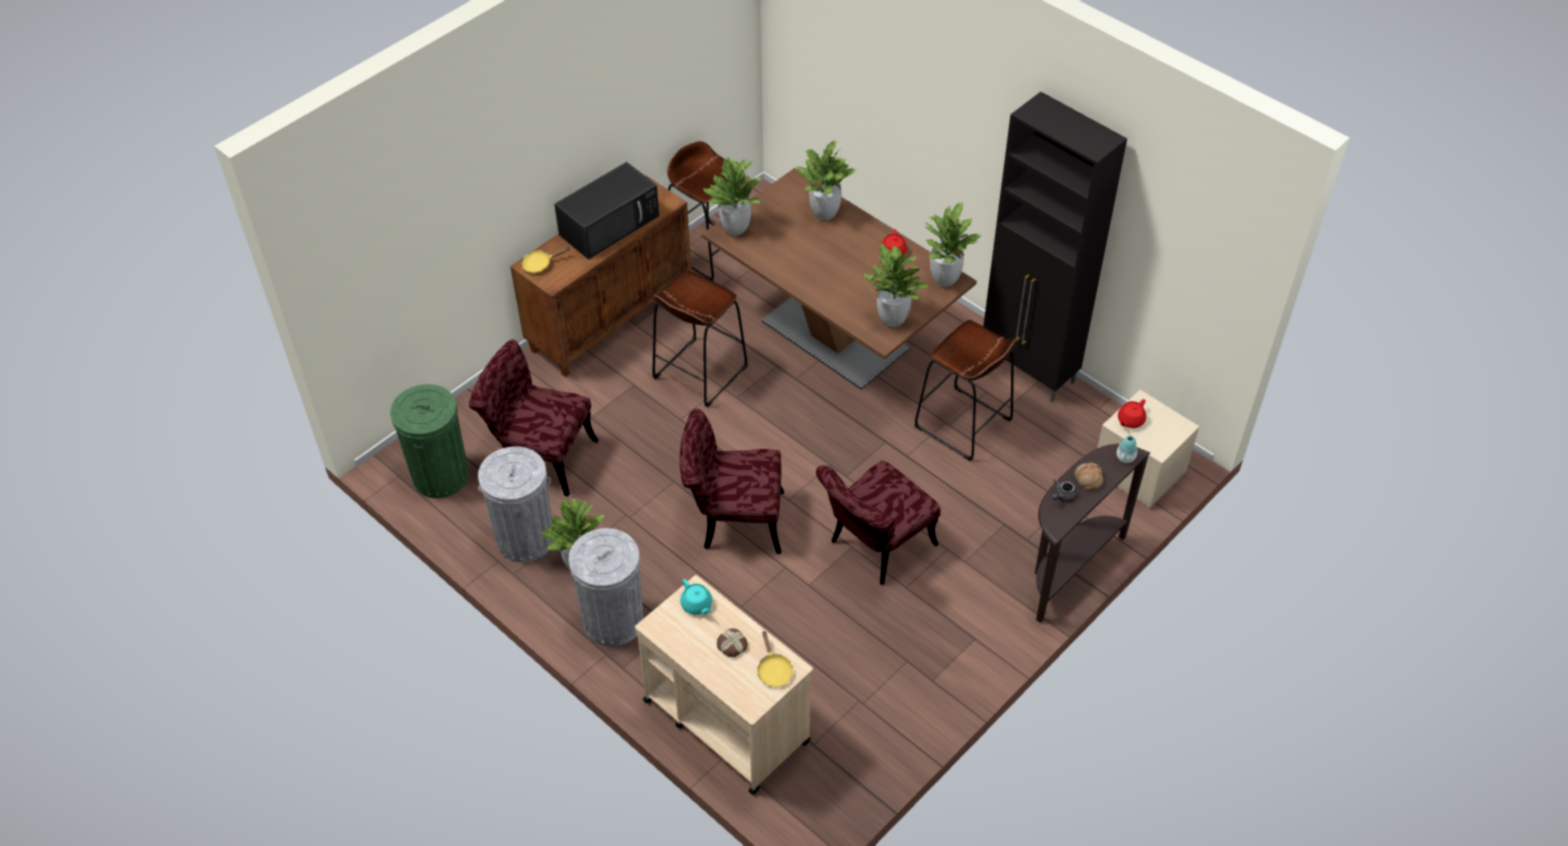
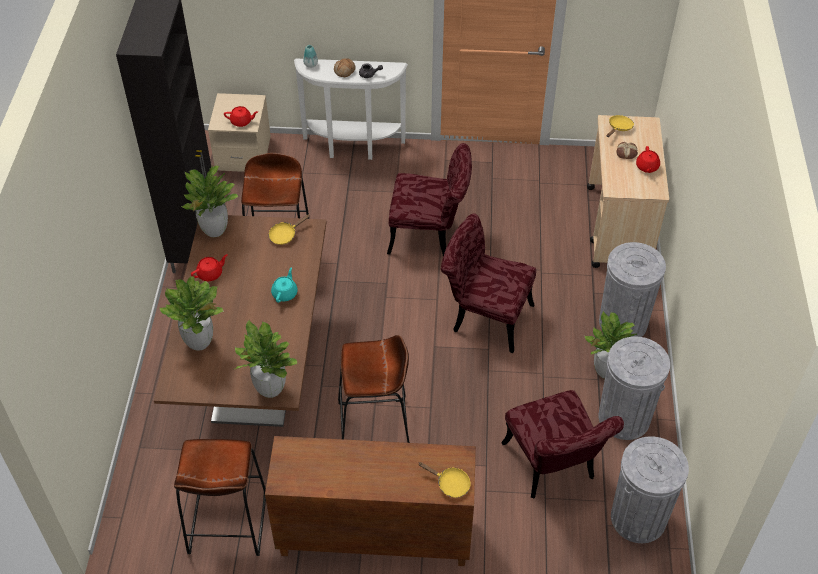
camera: 130 degrees left, 0 degrees up
(440, 476) = (638, 518): green trash can -> grey trash can
(610, 224) = (354, 470): black microwave -> none
(694, 645) = (647, 167): none -> red teapot
(697, 605) = (622, 182): turquoise teapot -> turquoise teapot (285, 293)
(733, 520) = (484, 316): red chair -> red chair turned 150 degrees clockwise
(892, 319) = (285, 235): potted plant -> yellow frying pan
(1068, 568) = (353, 148): brown console table -> white console table

